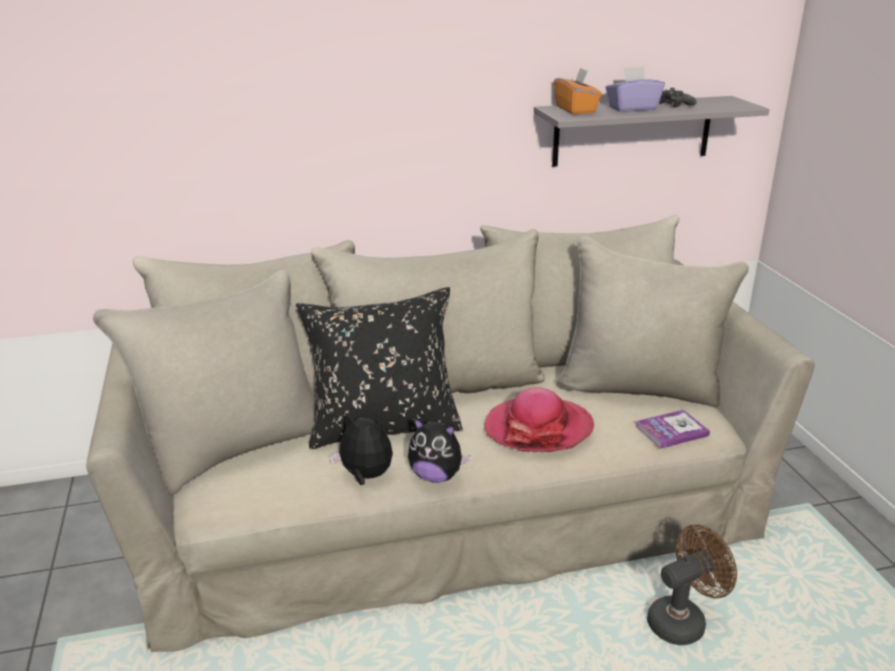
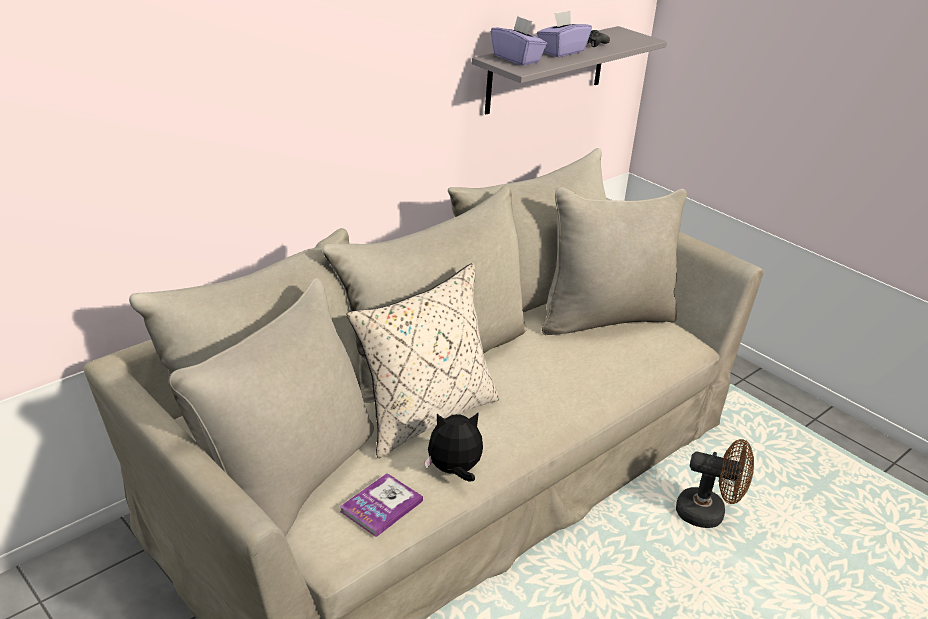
camera: 30 degrees left, 5 degrees up
(383, 427) = (425, 415): black pillow -> beige pillow
(436, 476) = (514, 451): plush toy -> none
(538, 428) = (560, 379): hat -> none
(576, 110) = (517, 59): orange tissue box -> purple tissue box
(671, 431) = (663, 353): book -> book (381, 506)
(683, 620) = (708, 514): brown fan -> brown fan turned 75 degrees clockwise

